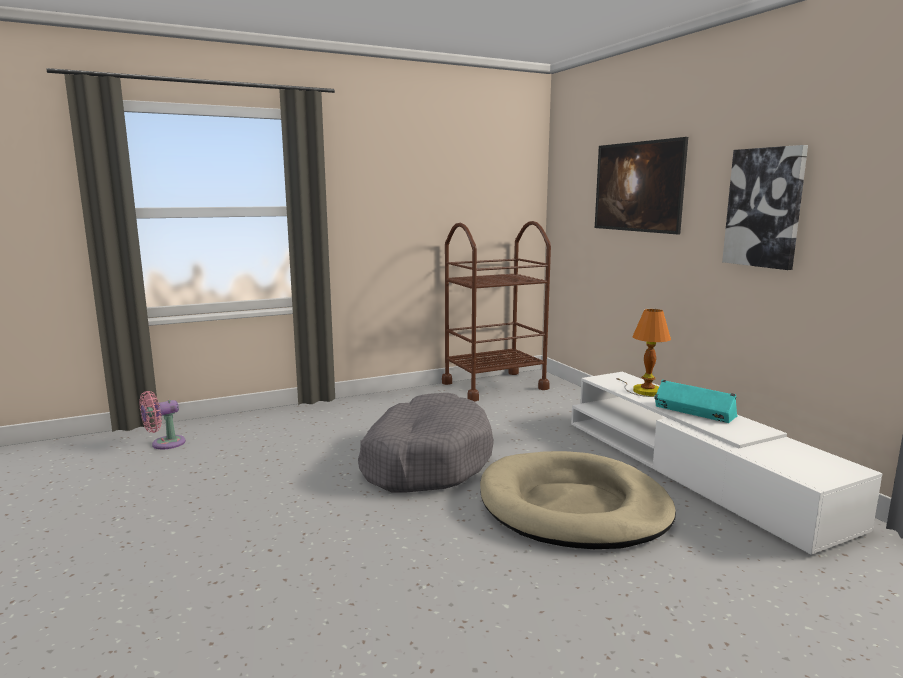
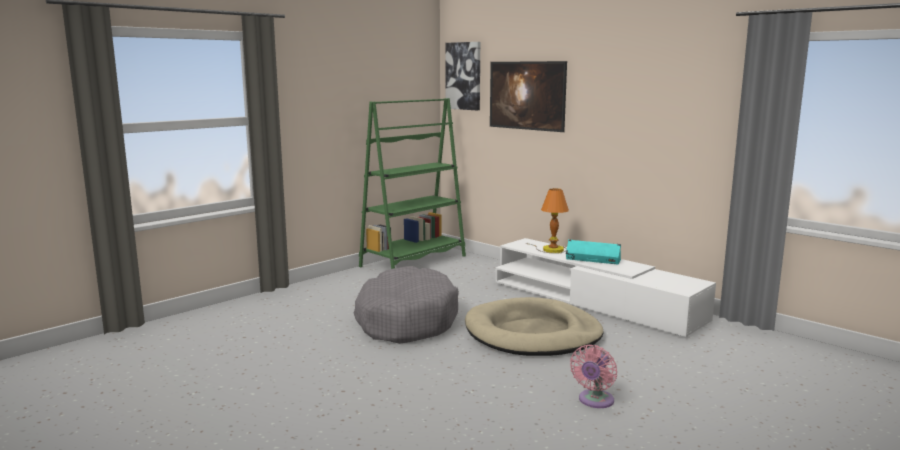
camera: 20 degrees left, 0 degrees up
(164, 444) = (166, 338): pink fan -> pink fan (594, 401)
(494, 386) = (414, 261): brown cart -> green bookcase
(764, 208) = (627, 114): picture -> picture (464, 76)

